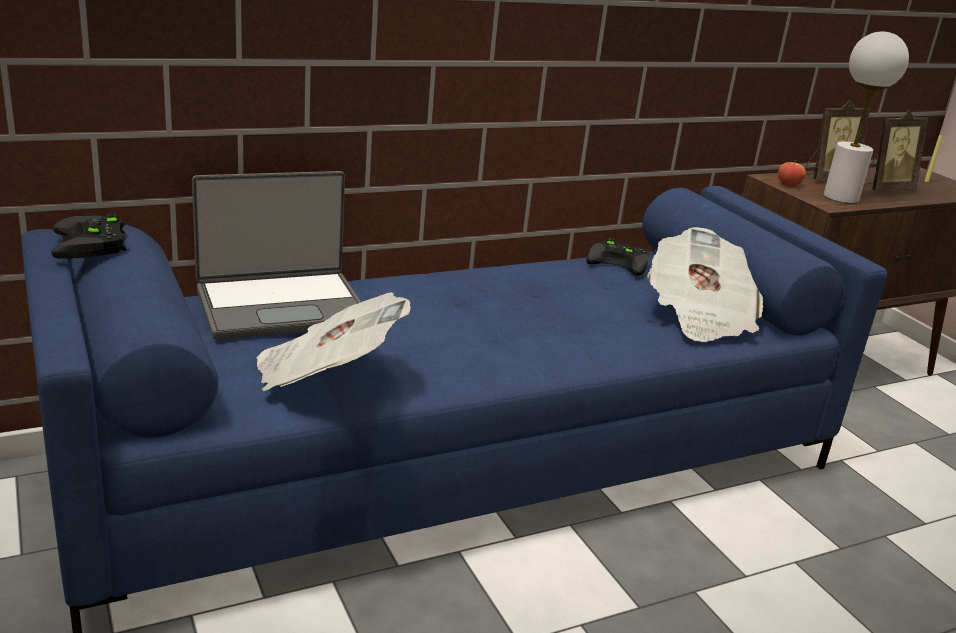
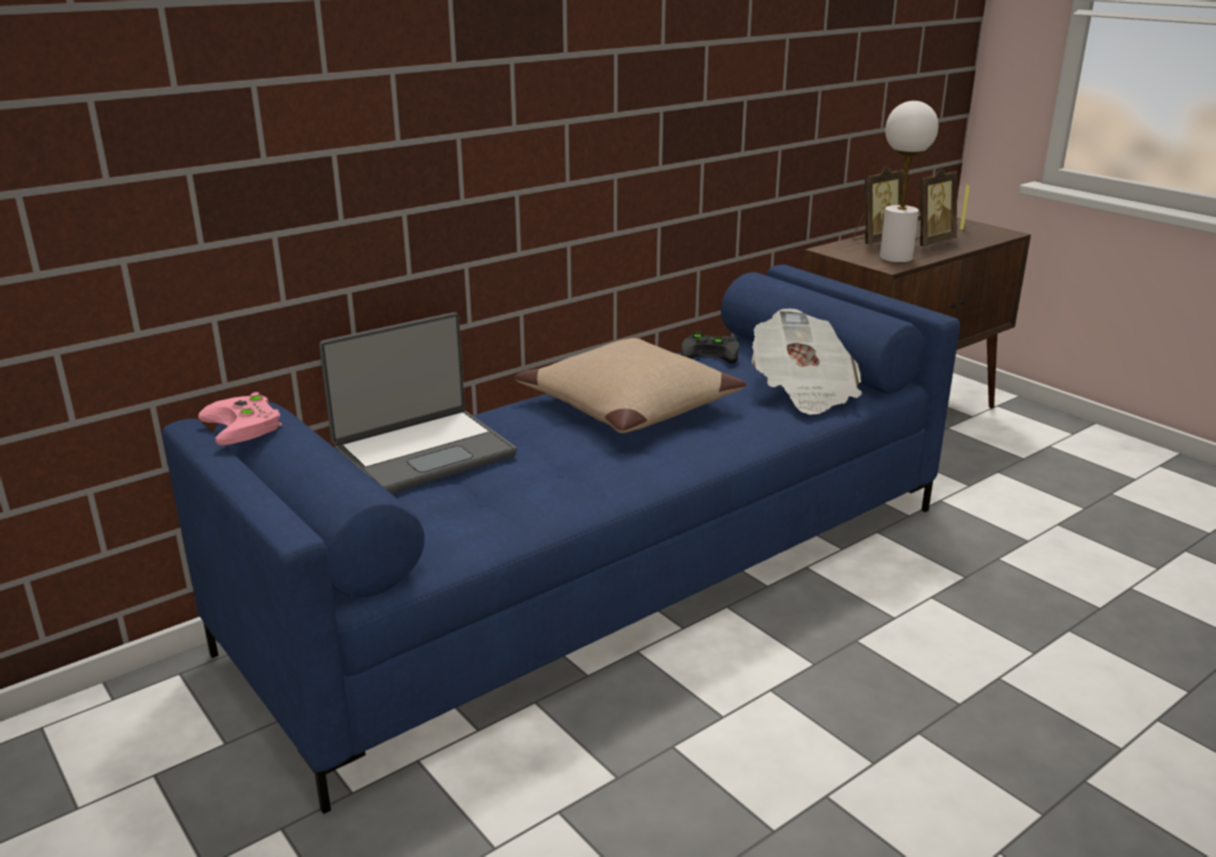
camera: 10 degrees left, 0 degrees up
(93, 244) = (246, 425): black game controller -> pink game controller
(326, 376) = (502, 509): newspaper -> none
(510, 297) = (628, 405): none -> beige pillow
(788, 184) = (845, 253): apple -> none

